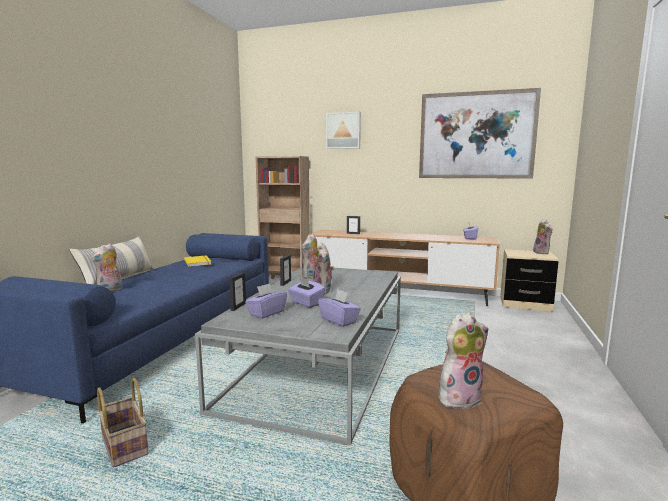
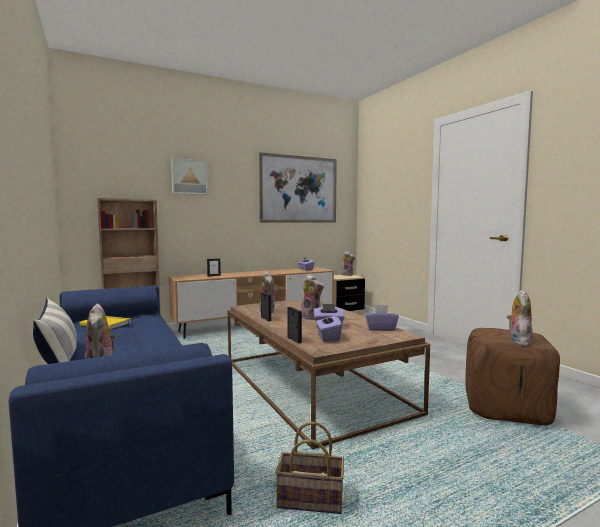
camera: 45 degrees left, 5 degrees down
(320, 364) = (311, 384): grey coffee table -> brown coffee table

